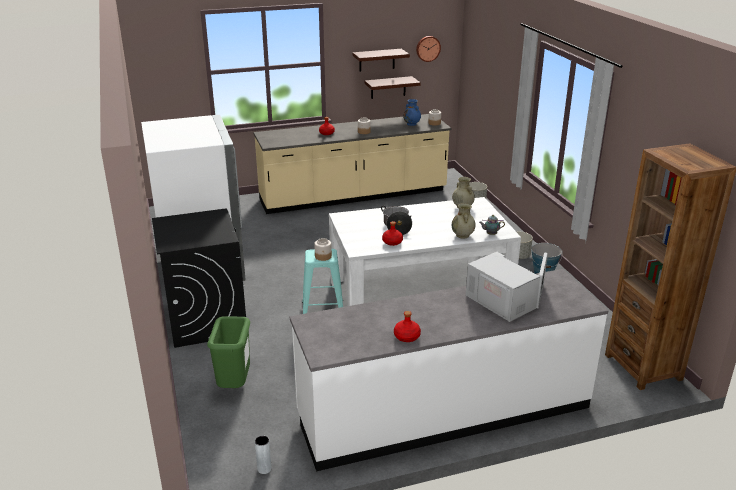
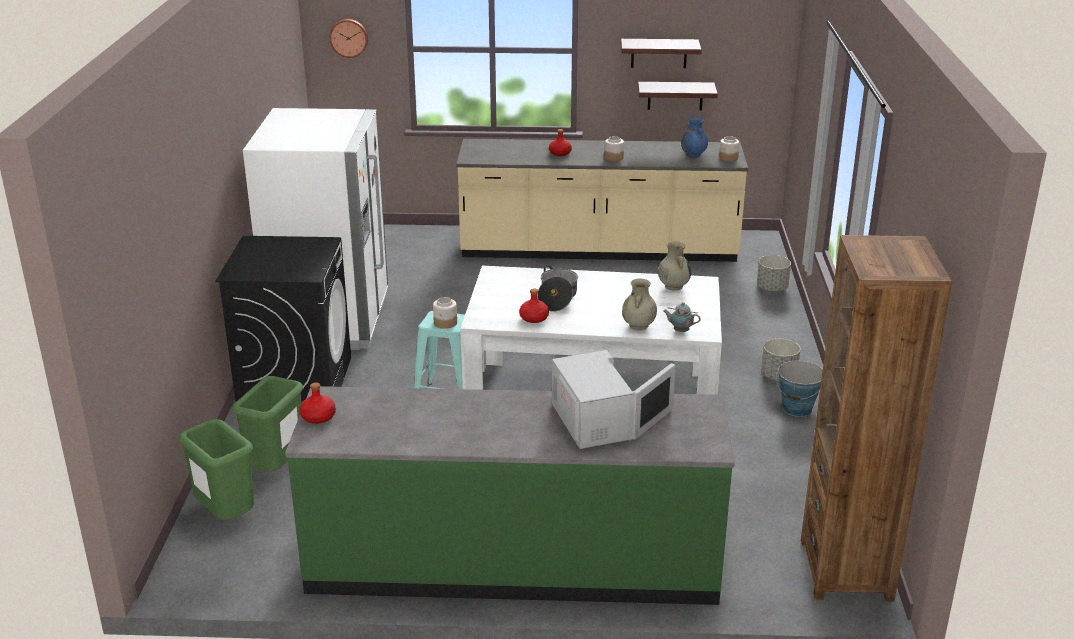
camera: 20 degrees right, 0 degrees up
(219, 429) = (225, 517): none -> green trash can
(264, 469) = (246, 575): grey vase -> none
(407, 336) = (431, 440): red bottle -> red bottle (318, 417)
(428, 48) = (742, 43): wall clock -> wall clock (349, 37)
(443, 411) = (513, 561): white counter -> green counter

